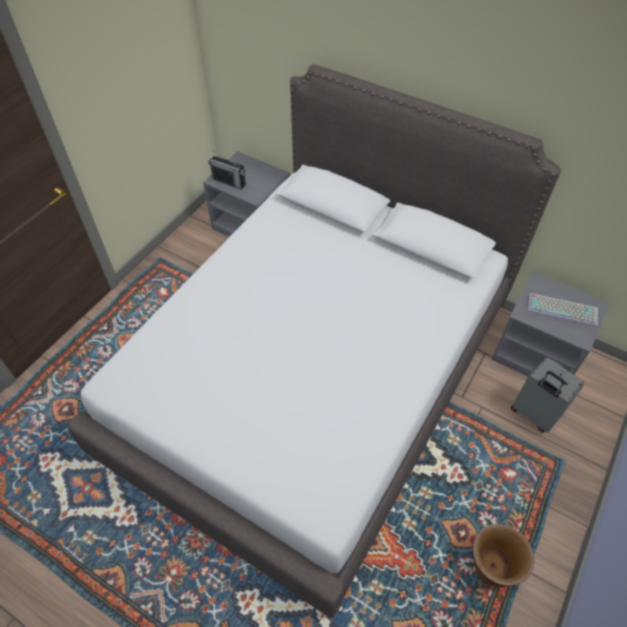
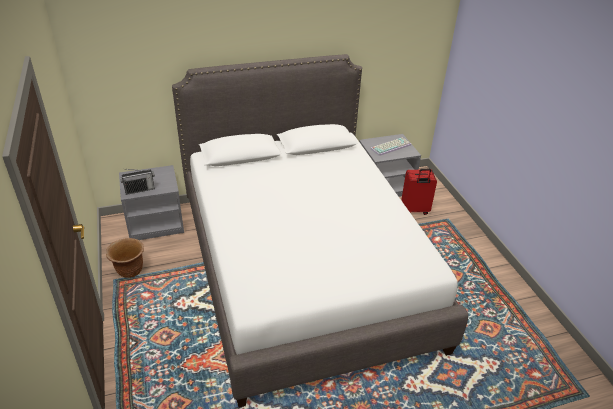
camera: 50 degrees left, 15 degrees down
(492, 567) = (477, 277): brown planter -> brown planter (129, 271)
(533, 414) = (414, 210): grey suitcase -> red suitcase

